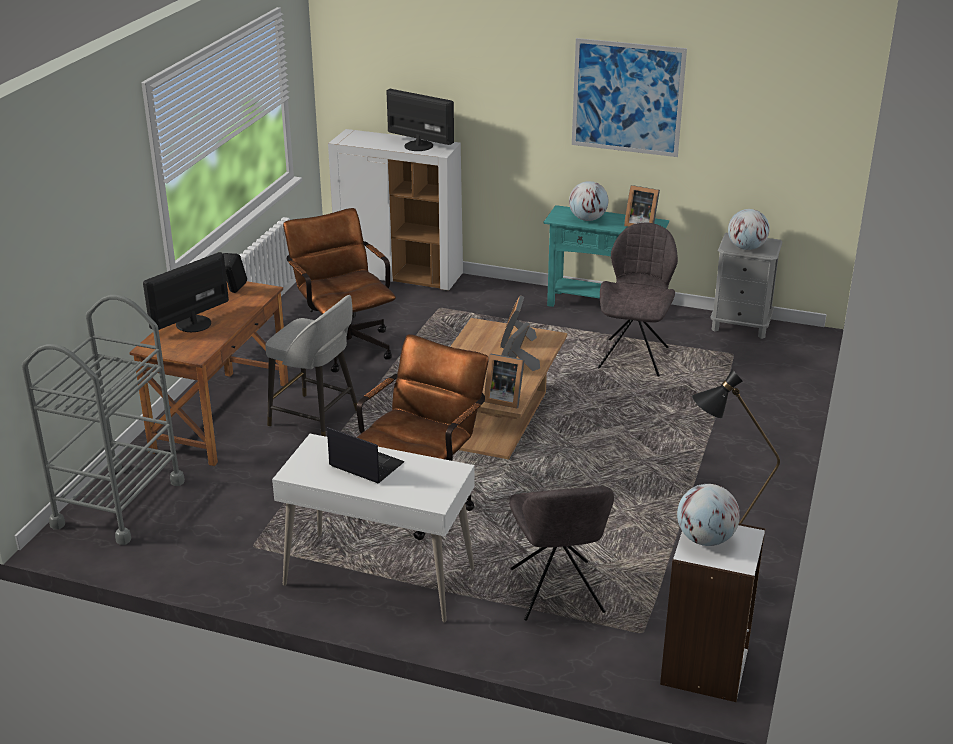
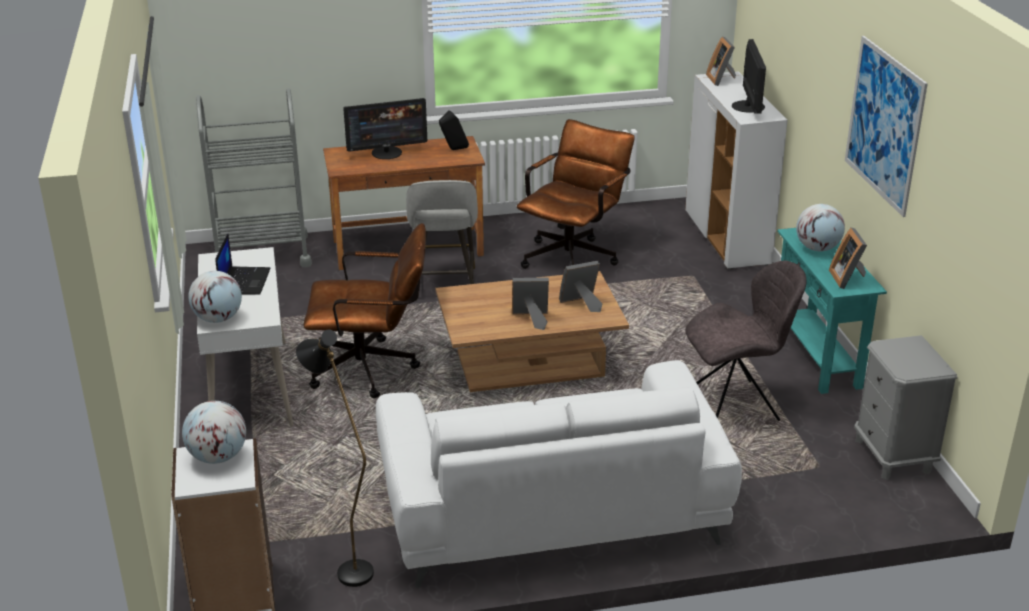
camera: 60 degrees right, 0 degrees up
(192, 323) = (387, 153): monitor -> monitor turned 150 degrees clockwise
(504, 399) = (470, 328): picture frame -> picture frame (721, 79)
(557, 593) = (287, 479): grey chair -> none
(702, 474) = (550, 509): none -> white sofa
(746, 248) = (897, 356): globe -> globe (218, 319)

